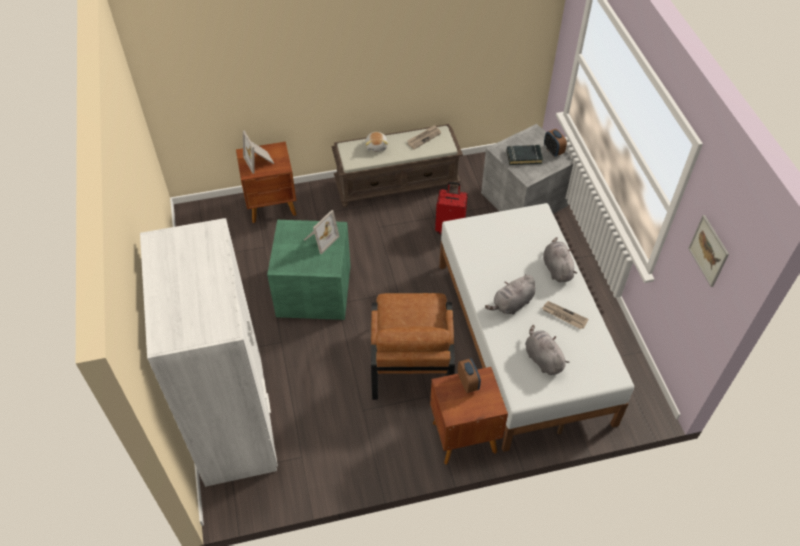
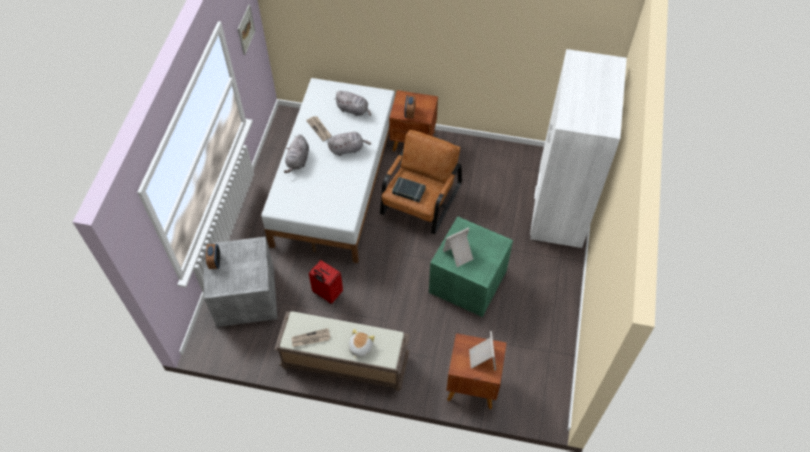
camera: 155 degrees left, 5 degrees up
(524, 157) = (244, 266): black book -> black book (408, 191)
(542, 358) = (353, 110): grey plush toy -> grey plush toy turned 60 degrees counterclockwise

